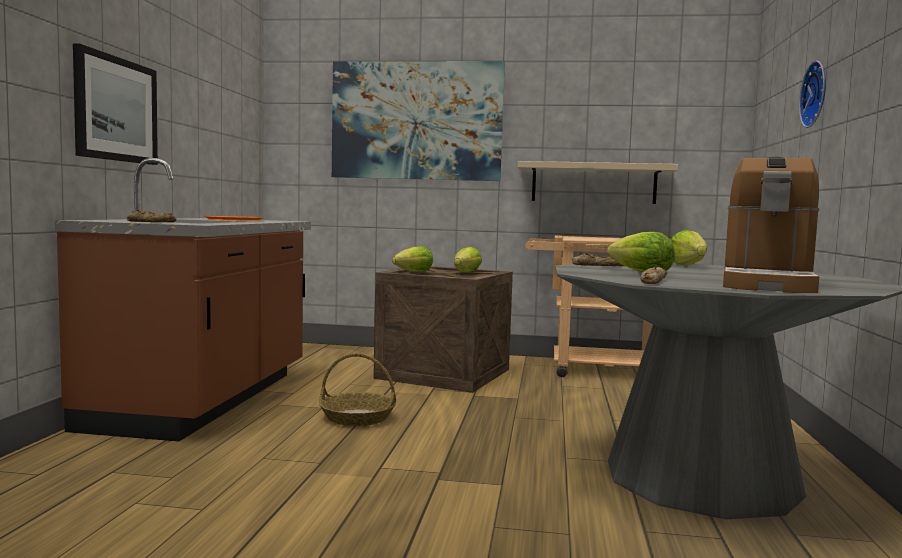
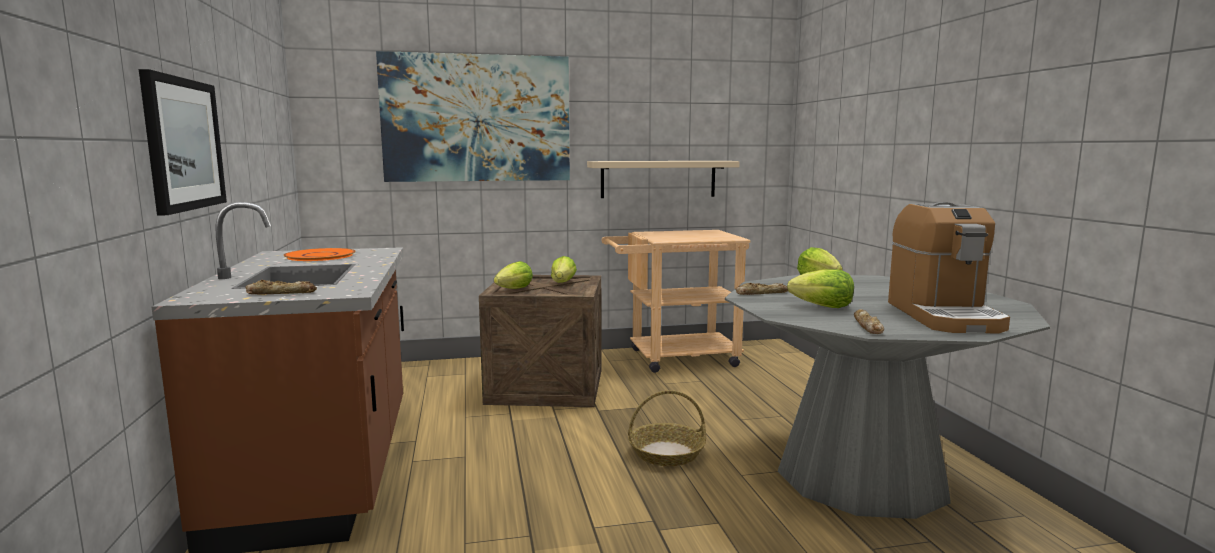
camera: 20 degrees left, 5 degrees up
(357, 417) = (512, 463): basket -> basket (666, 453)
(817, 94) = (889, 112): wall clock -> none

